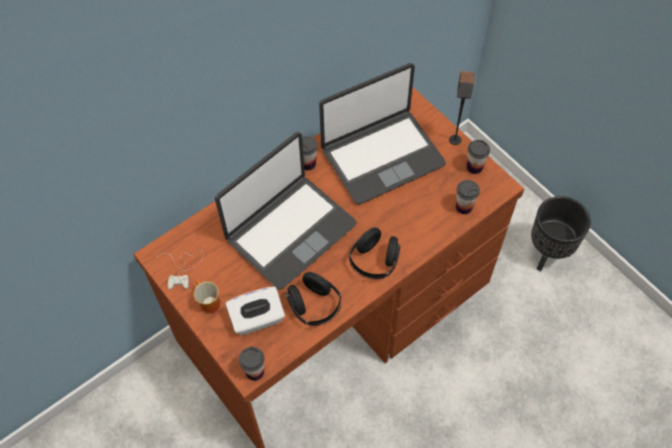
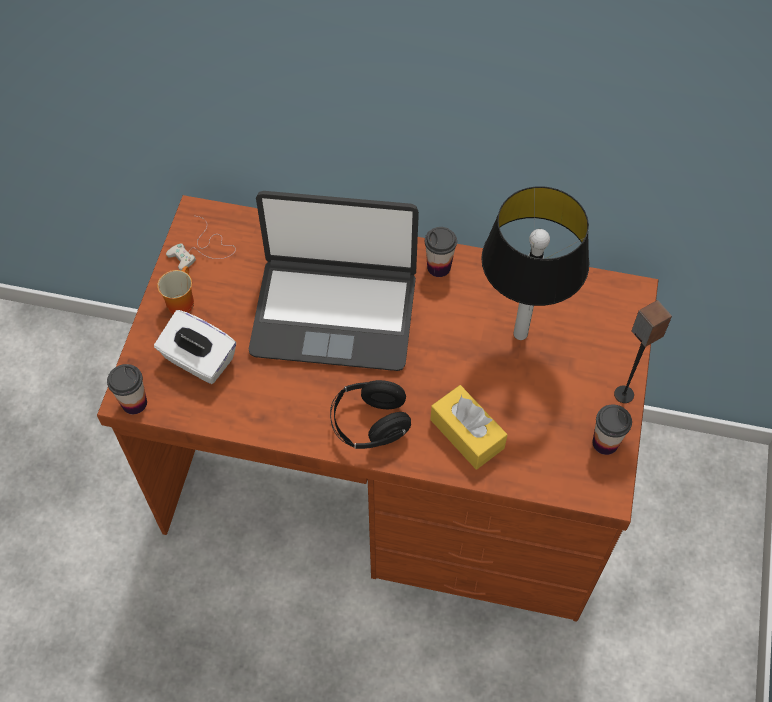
camera: 50 degrees right, 0 degrees up
(314, 306) = (260, 404): black headphones -> none
(381, 156) = (521, 333): laptop -> table lamp
(418, 221) = (467, 434): none -> yellow tissue box
(464, 207) = (535, 470): cup -> none
(548, 254) = (688, 668): black planter -> none

